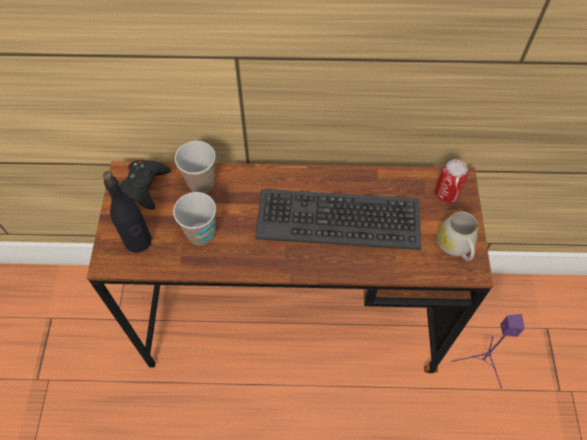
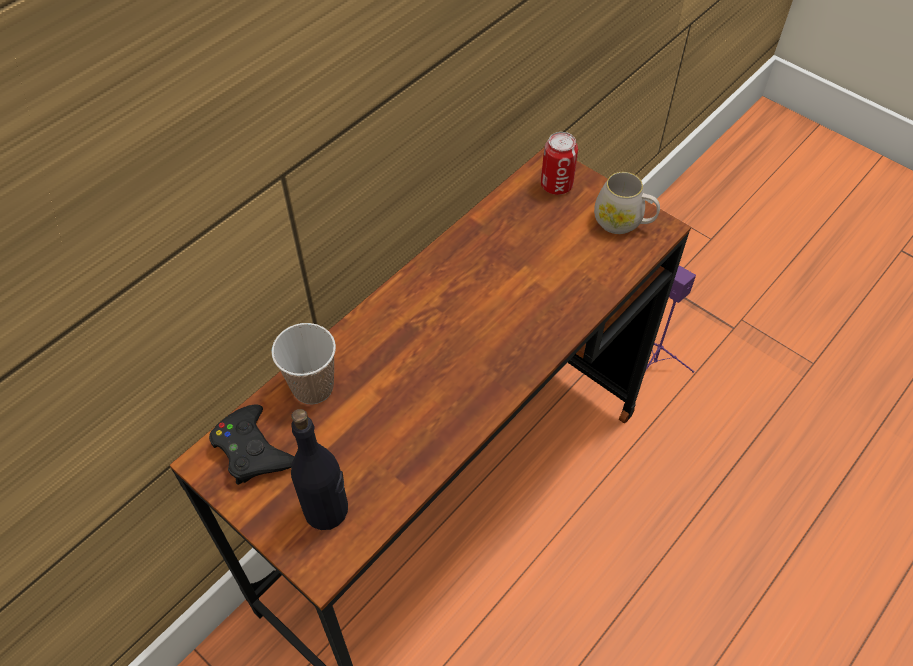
camera: 50 degrees left, 5 degrees down
(201, 233) = (384, 434): cup -> none
(338, 218) = (496, 291): keyboard -> none

